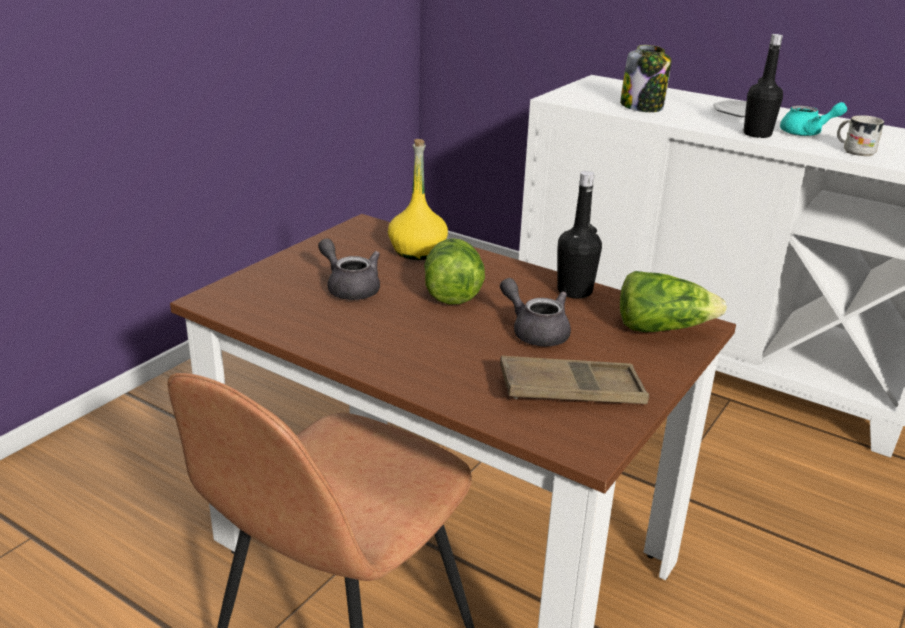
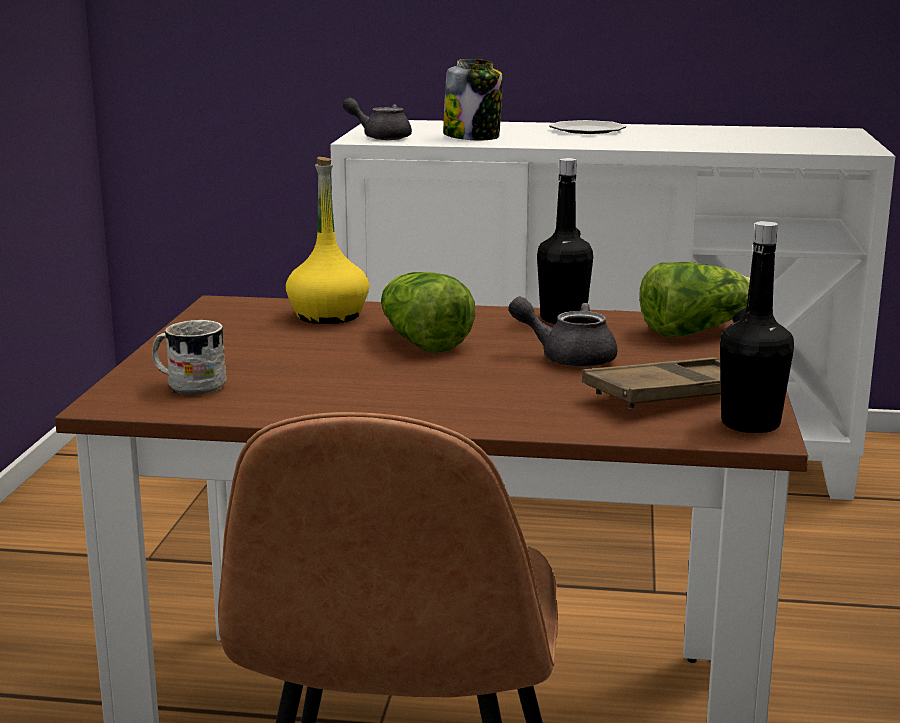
camera: 25 degrees left, 10 degrees down
(350, 288) = (290, 360): grey teapot -> grey teapot (381, 137)
(757, 134) = (629, 144): black bottle -> black bottle (750, 424)
(807, 133) = (676, 138): turquoise teapot -> none
(854, 151) = (742, 145): white mug -> white mug (189, 386)

